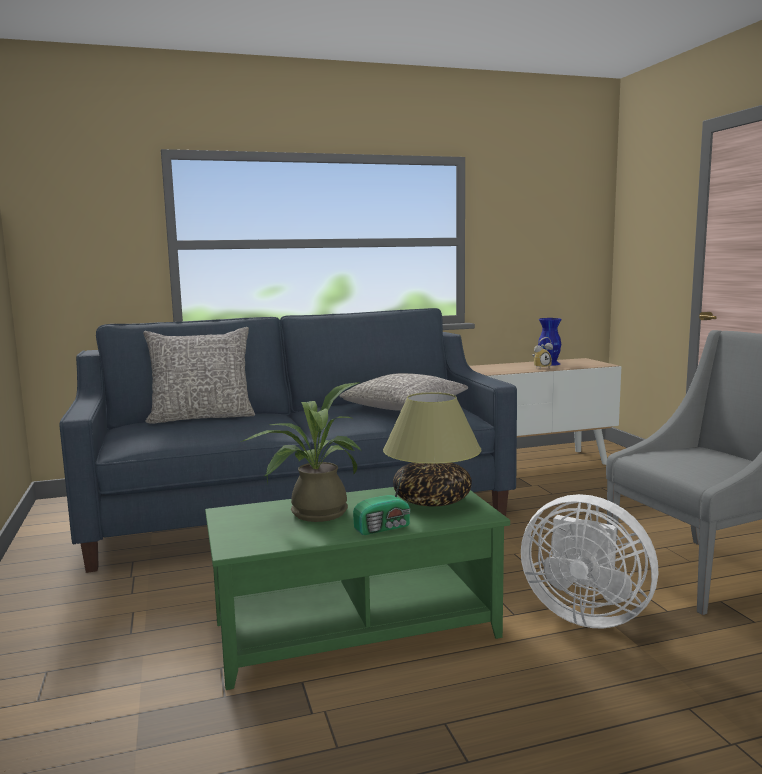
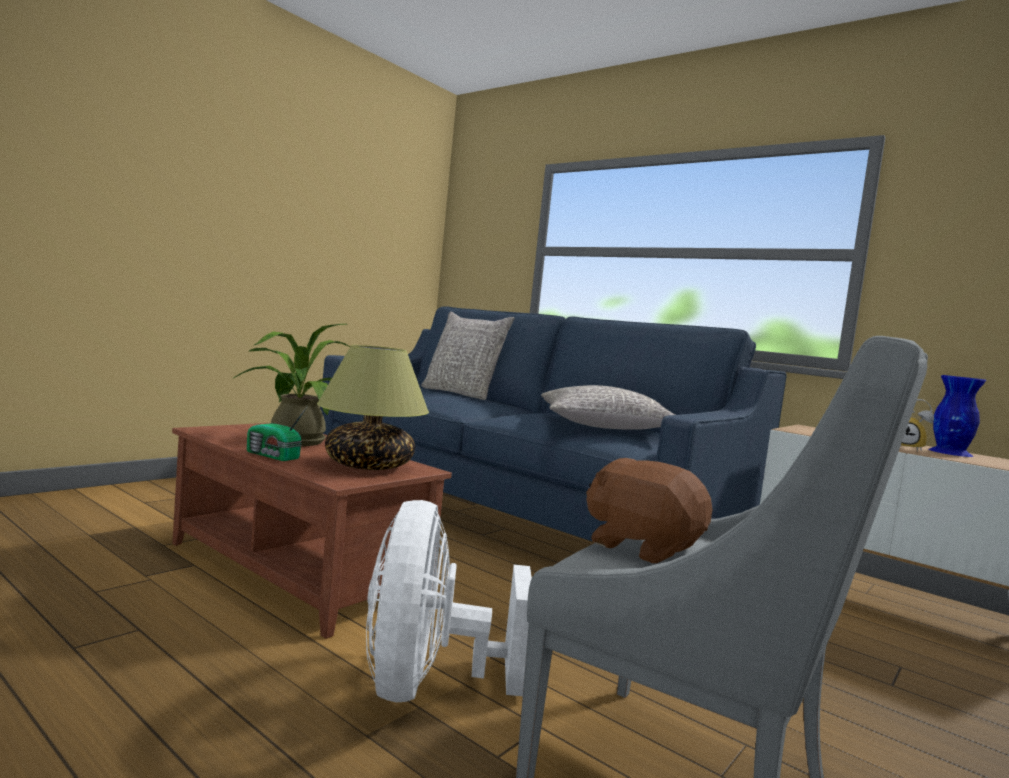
camera: 55 degrees right, 5 degrees down
(355, 628) = (297, 570): green coffee table -> brown coffee table
(682, 465) = (642, 547): none -> brown plush toy

